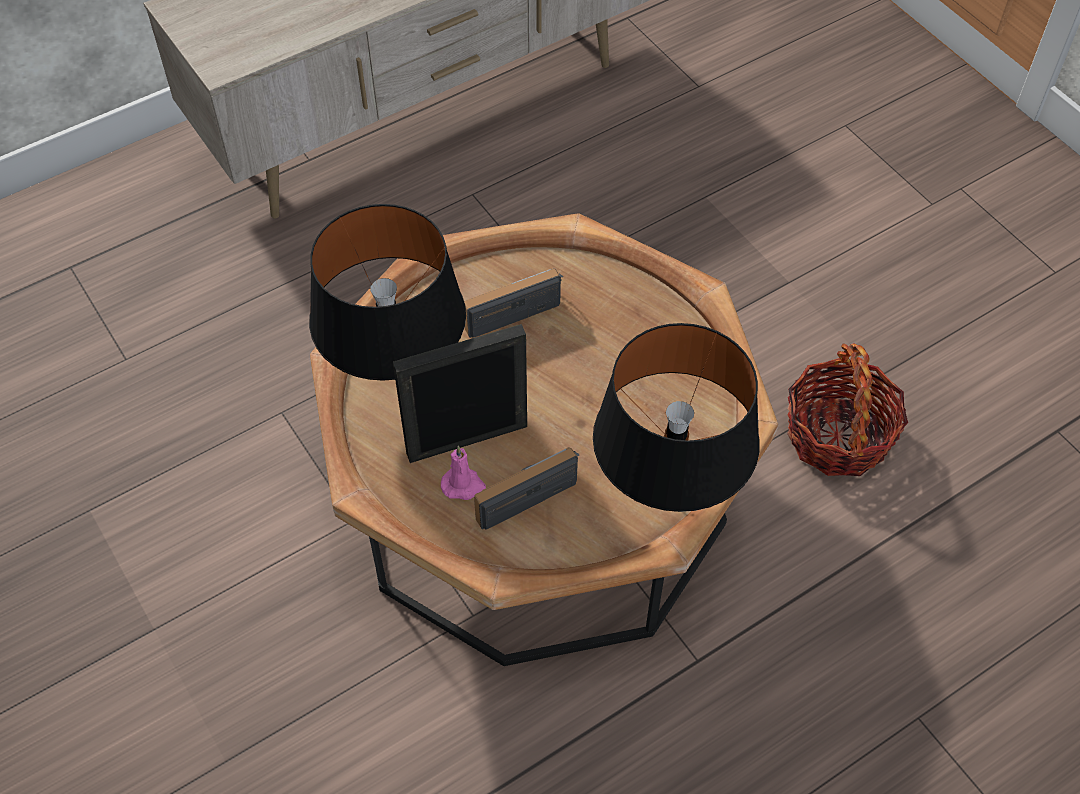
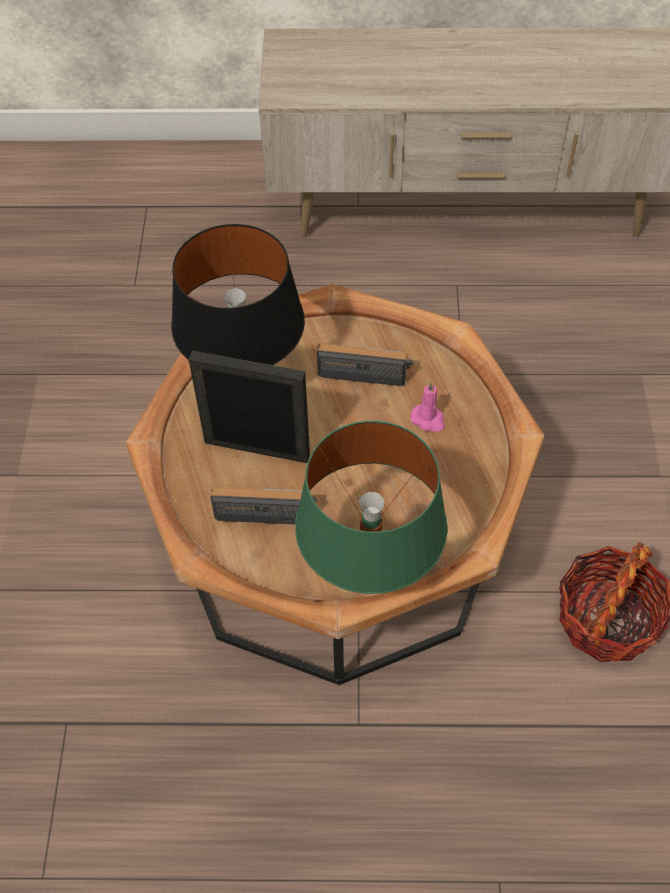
camera: 35 degrees right, 0 degrees up
(463, 485) = (228, 480): pink candle -> pink candle (428, 419)
(668, 495) = (370, 573): black table lamp -> green table lamp

